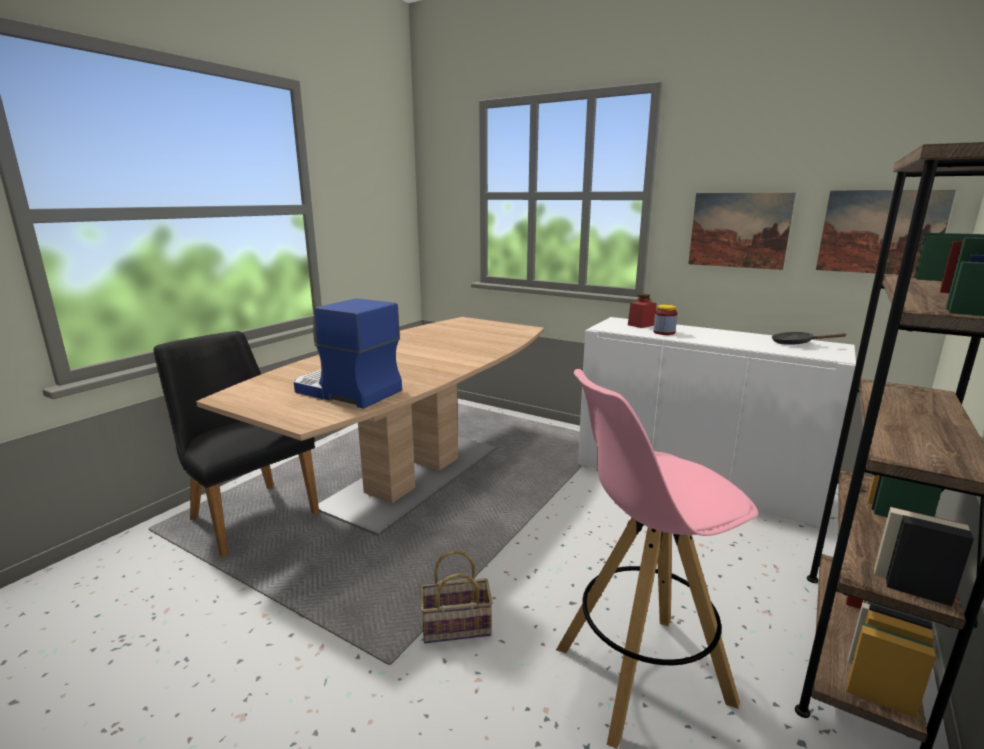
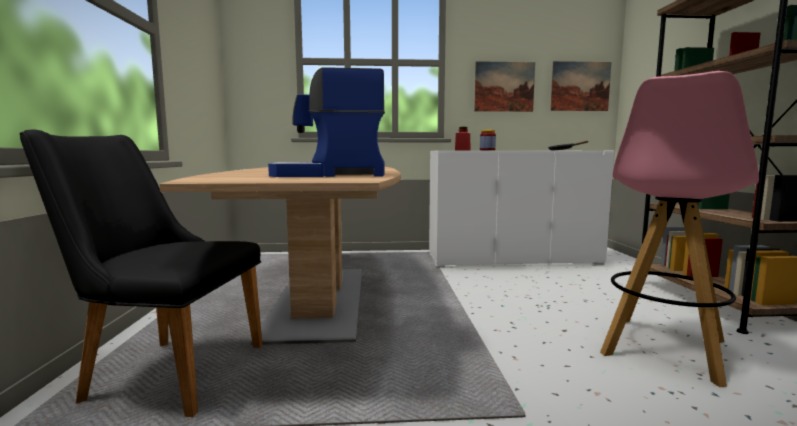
camera: 35 degrees left, 10 degrees down
(454, 628) = (524, 372): basket -> none

